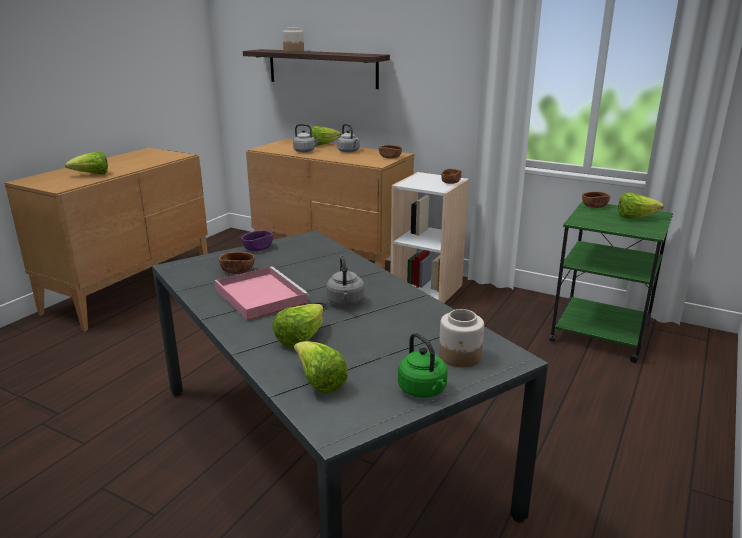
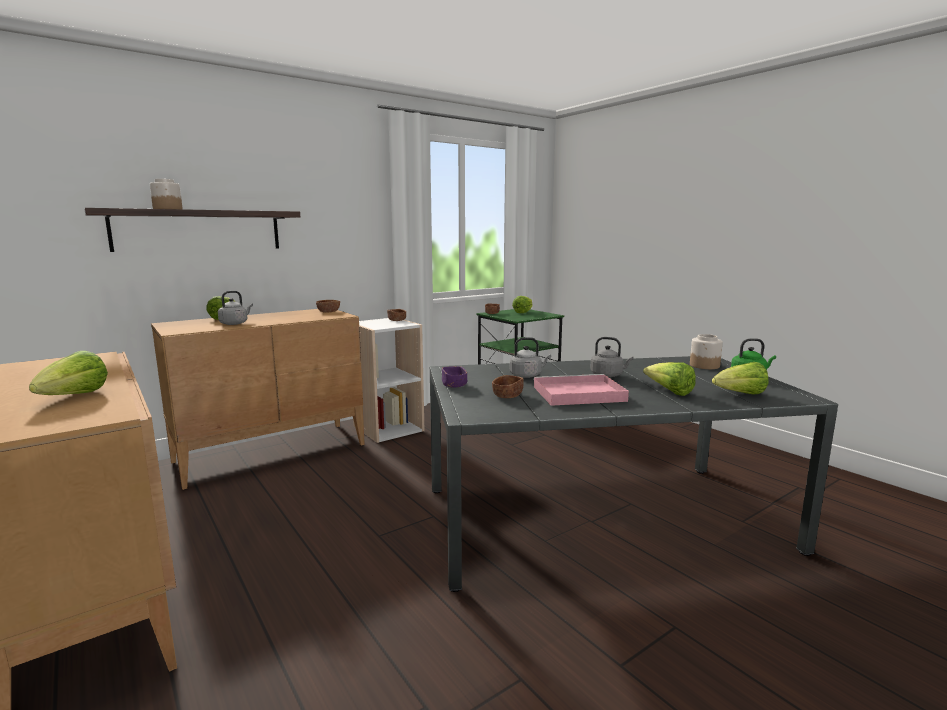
camera: 65 degrees left, 10 degrees down
(349, 151) = (276, 316): grey kettle -> grey kettle (527, 375)

